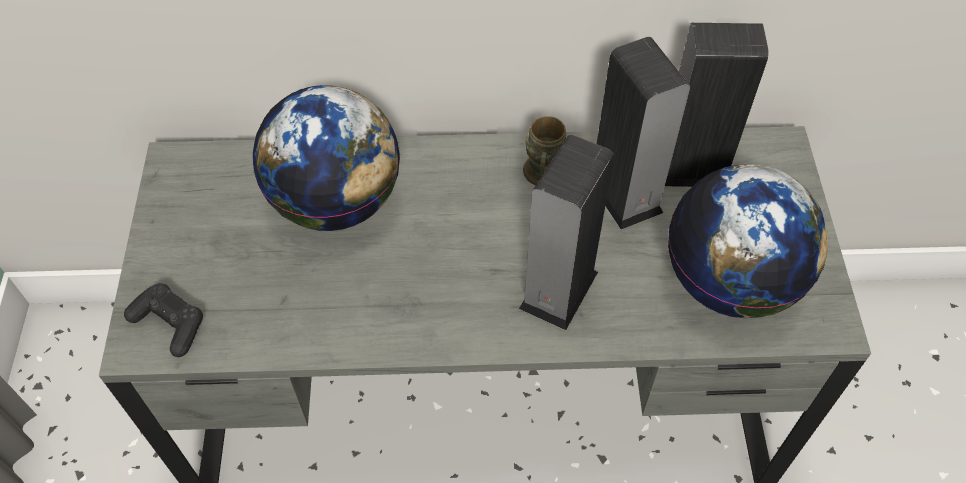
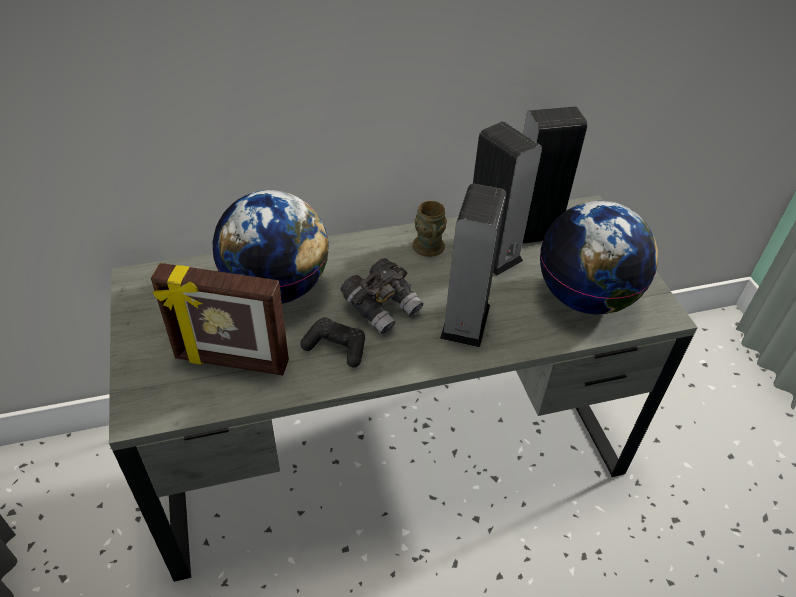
camera: 15 degrees left, 10 degrees down
(170, 324) = (162, 394): black game controller -> black game controller (336, 347)
(258, 295) = (231, 362): none -> picture frame
(459, 251) = (382, 307): none -> grey binoculars

